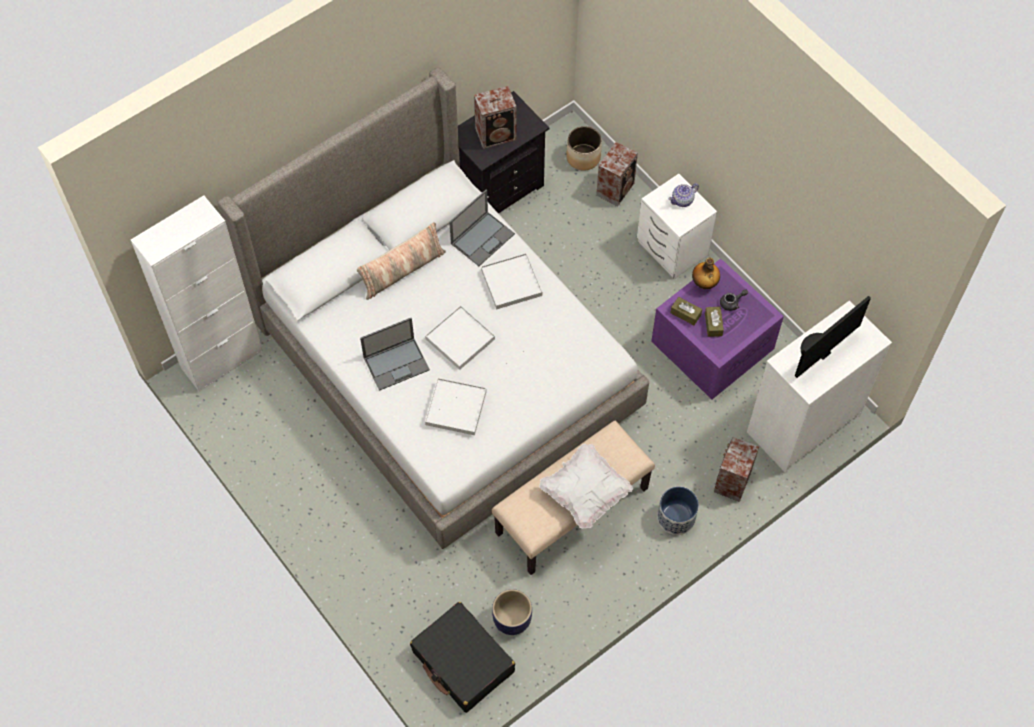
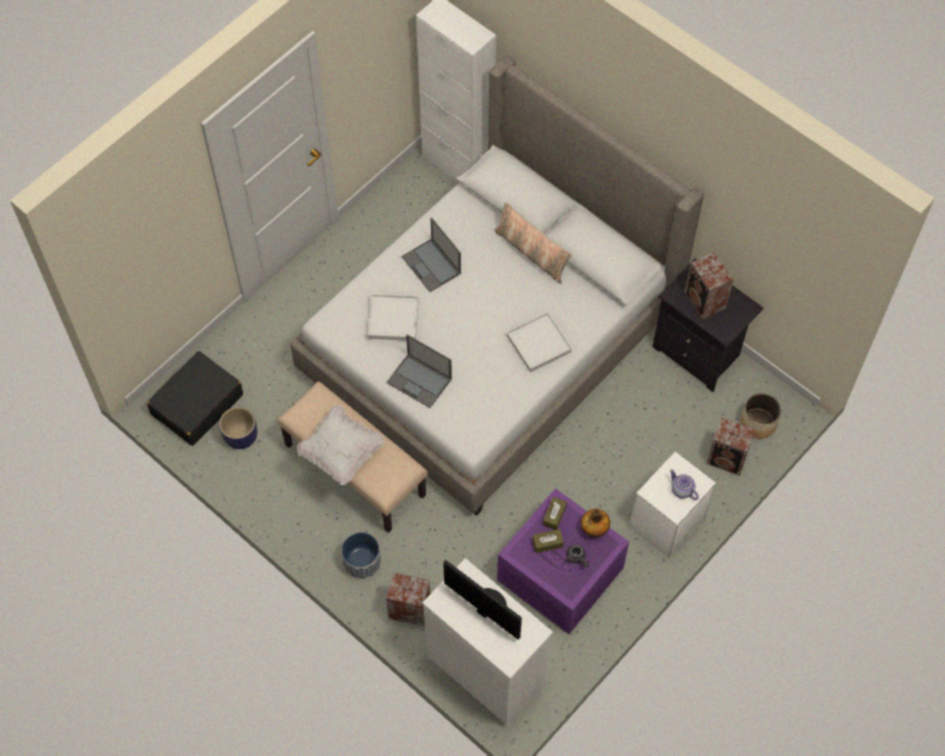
camera: 80 degrees right, 0 degrees up
(460, 339) = (467, 311): white tray -> none
(483, 238) = (583, 312): laptop -> laptop (420, 381)

